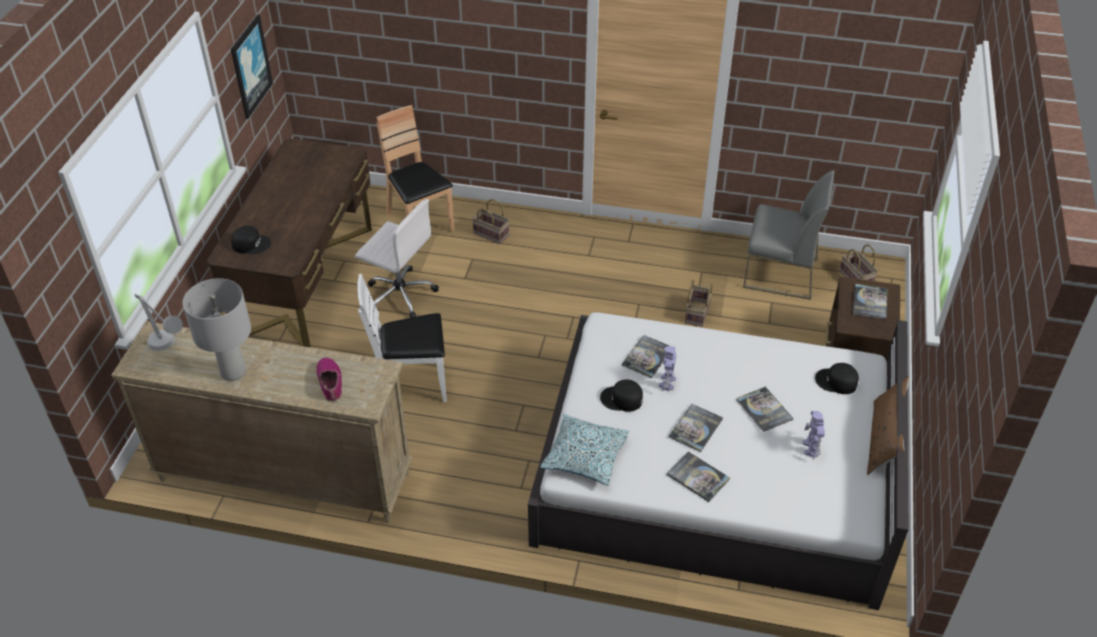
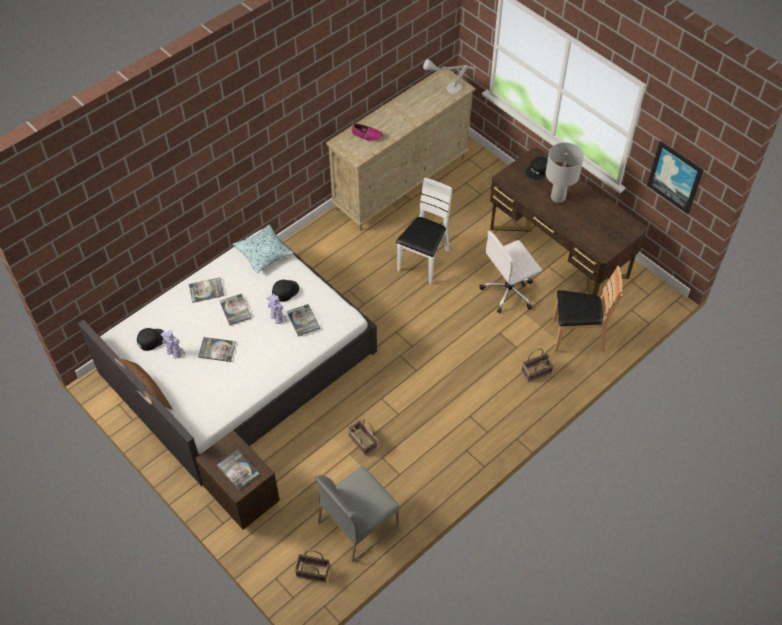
camera: 125 degrees right, 10 degrees up
(233, 372) = (407, 105): grey table lamp -> grey table lamp (558, 198)
(836, 382) = (201, 401): black cap -> black cap (151, 339)

